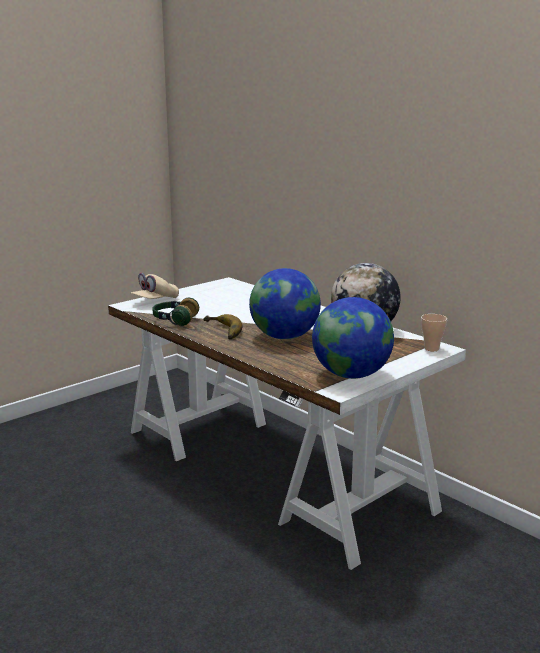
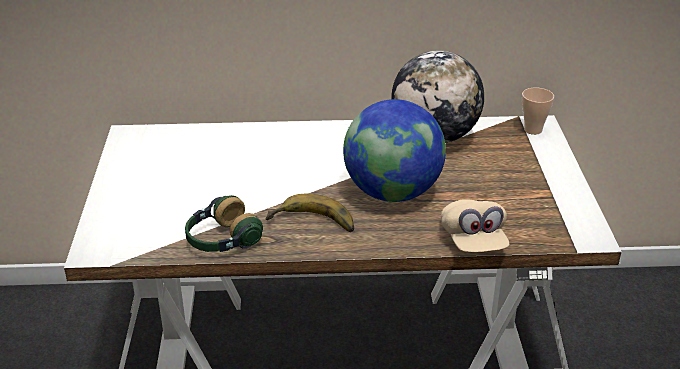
camera: 50 degrees left, 15 degrees up
(155, 301) = (117, 221): beige cap -> beige cap (473, 241)
(351, 375) = (555, 209): globe -> none

